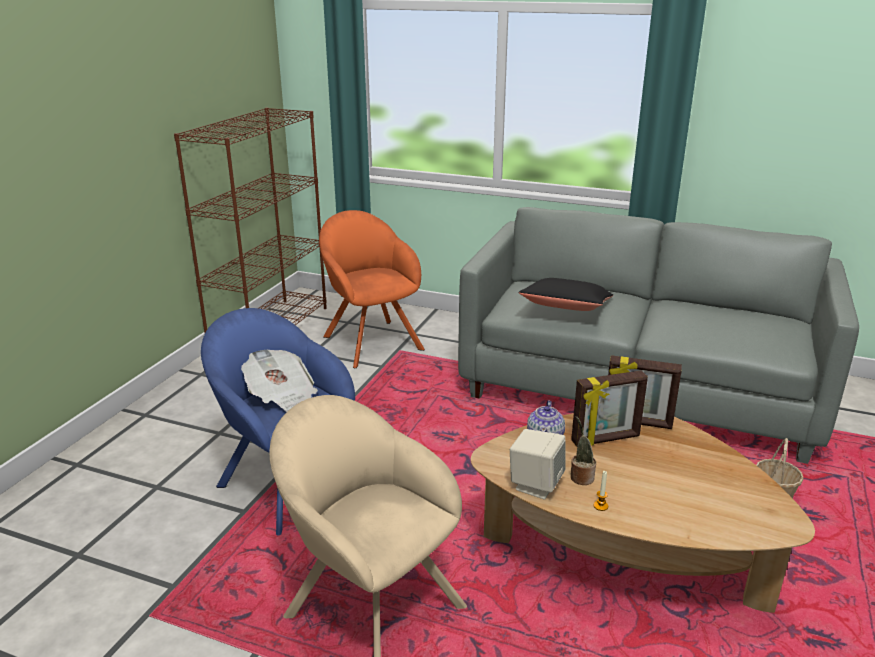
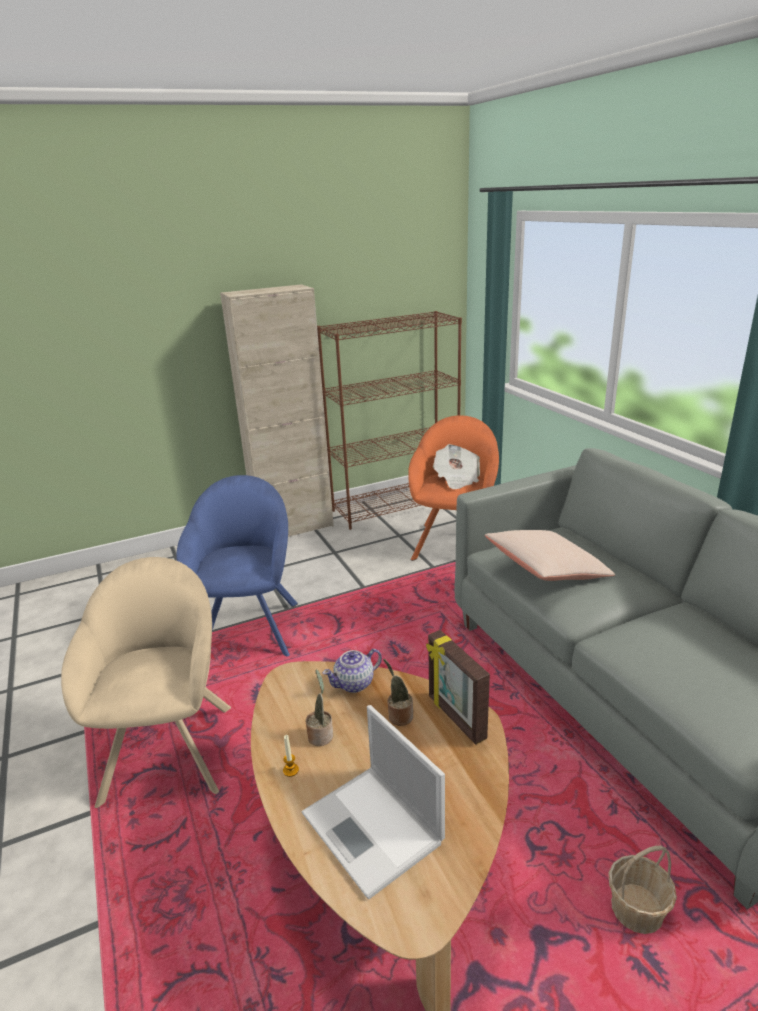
camera: 45 degrees right, 0 degrees up
(188, 384) = (294, 528): none -> beige cabinet
(281, 397) = (242, 555): newspaper -> newspaper (456, 479)
(535, 484) = (279, 718): beige speaker -> none
(566, 309) = (546, 571): black pillow -> beige pillow
(606, 439) = (399, 716): picture frame -> potted plant
(698, 501) = (374, 829): none -> laptop

